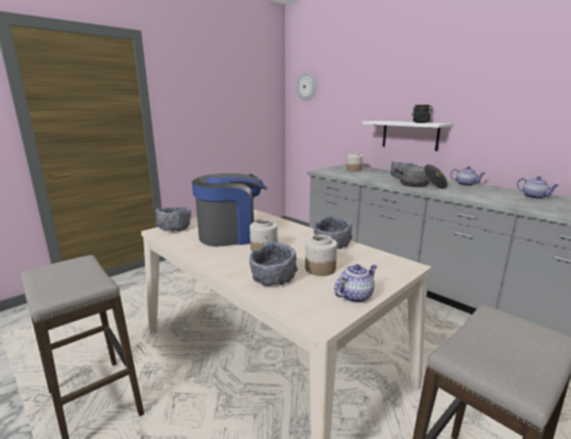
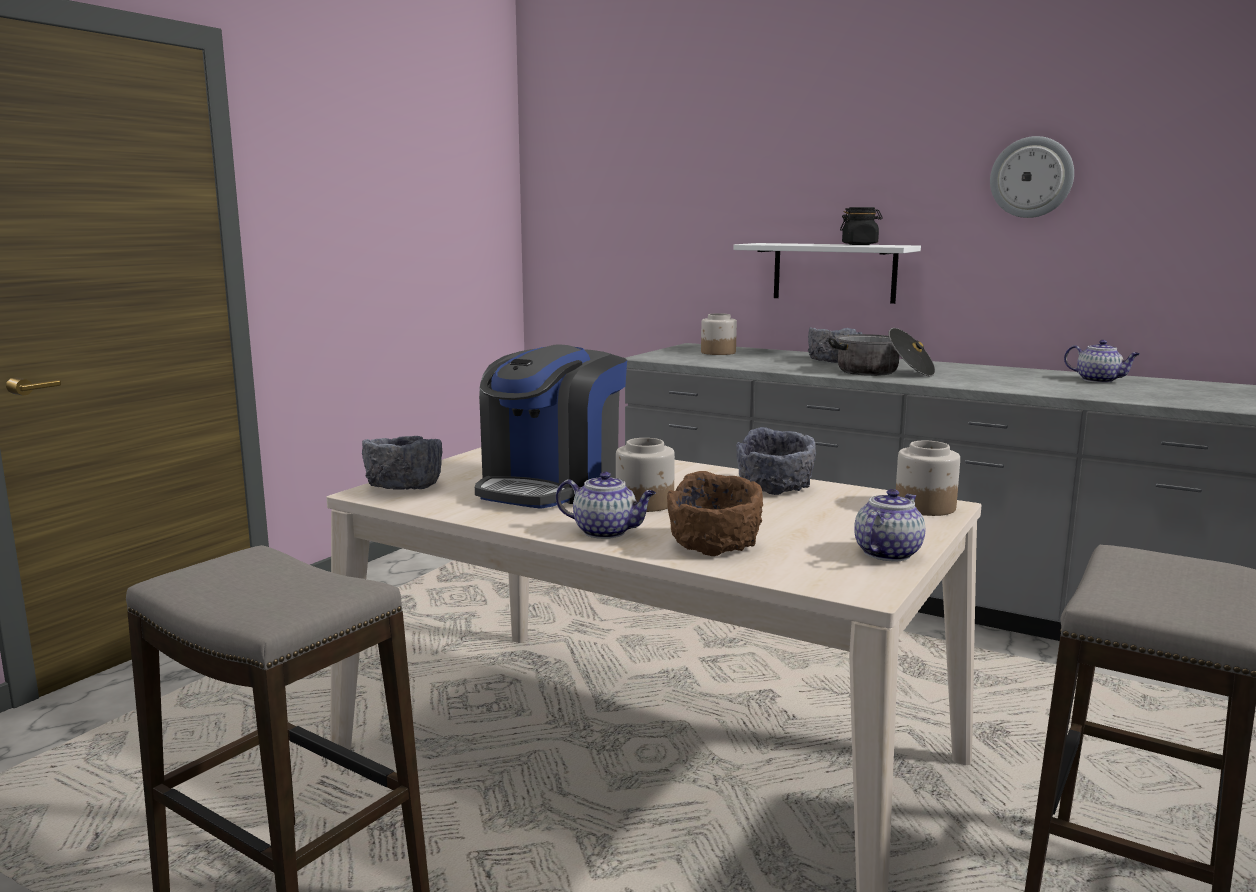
camera: 15 degrees left, 5 degrees down
(232, 235) = (551, 487): coffee machine -> coffee machine turned 150 degrees clockwise
(273, 278) = (714, 544): grey bowl -> brown bowl
(307, 86) = (580, 169): wall clock -> wall clock (1031, 177)
(319, 269) = (787, 523): jar -> jar (924, 507)
(466, 184) = (965, 367): teapot -> teapot (606, 532)

